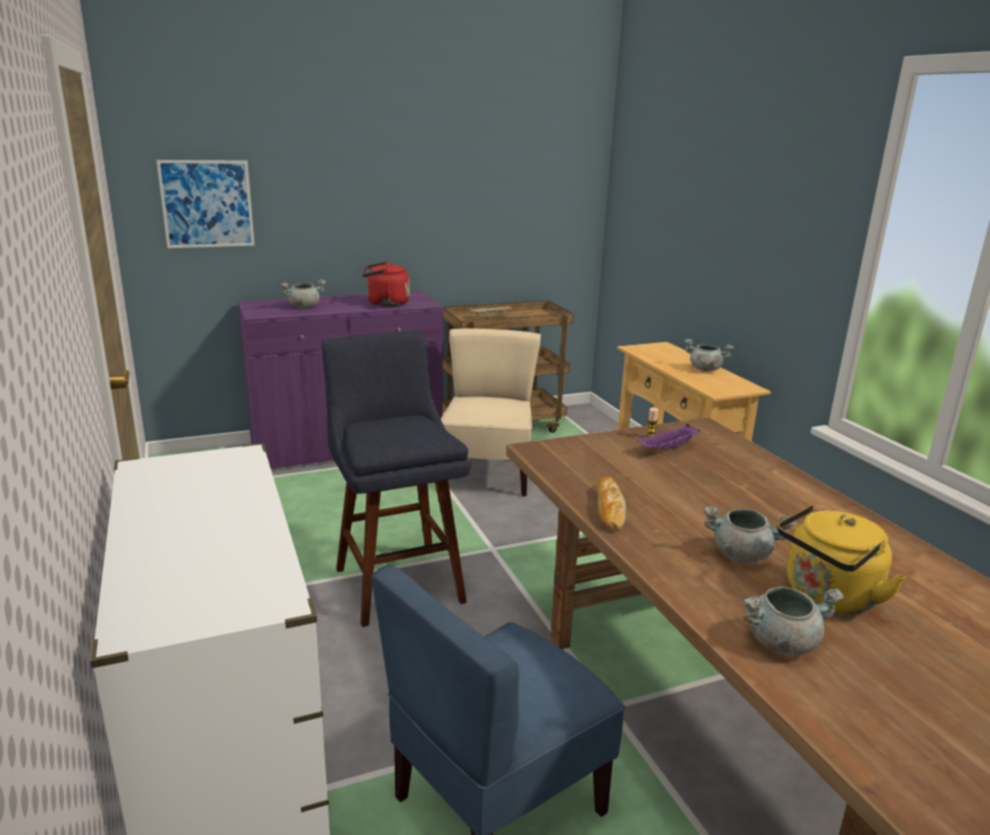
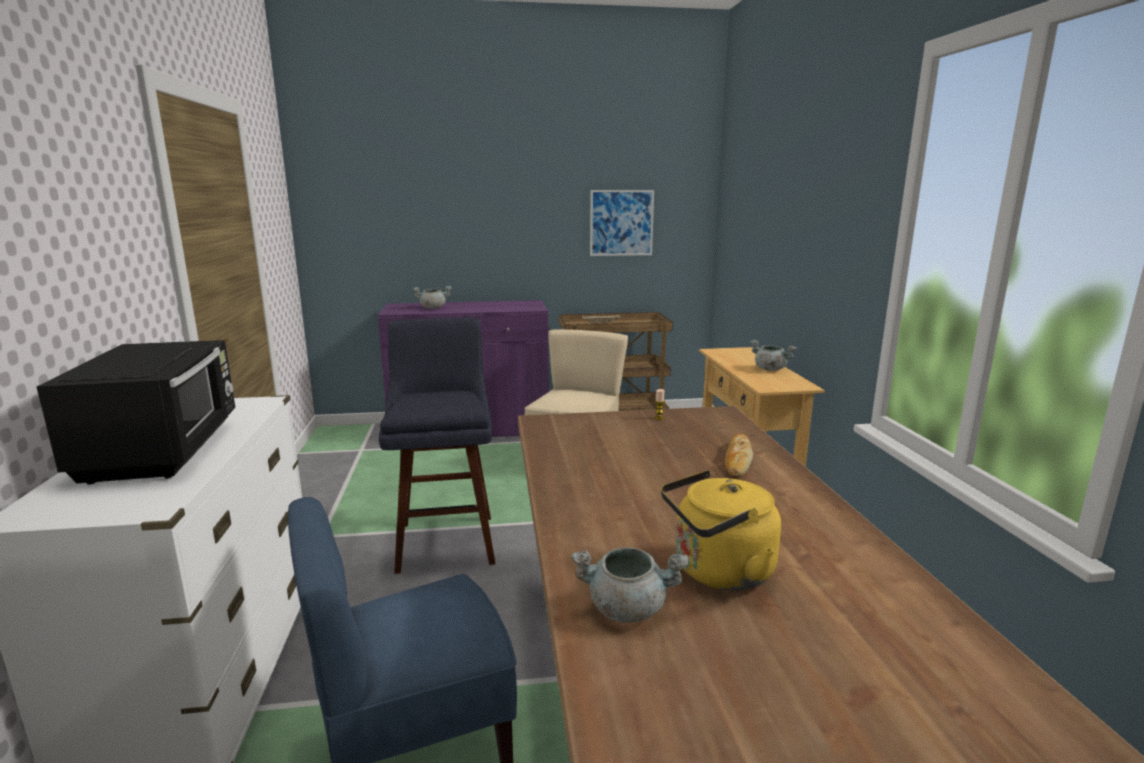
camera: 15 degrees right, 5 degrees down
(200, 529) = (164, 450): none -> black microwave
(207, 204) = (364, 225): picture -> picture (621, 223)
(385, 303) = (501, 307): red kettle -> none
(609, 508) = (563, 472): bread -> bread (737, 459)
(668, 449) = (667, 428): purple tray -> none
(741, 554) = (659, 523): grey cooking pot -> none

